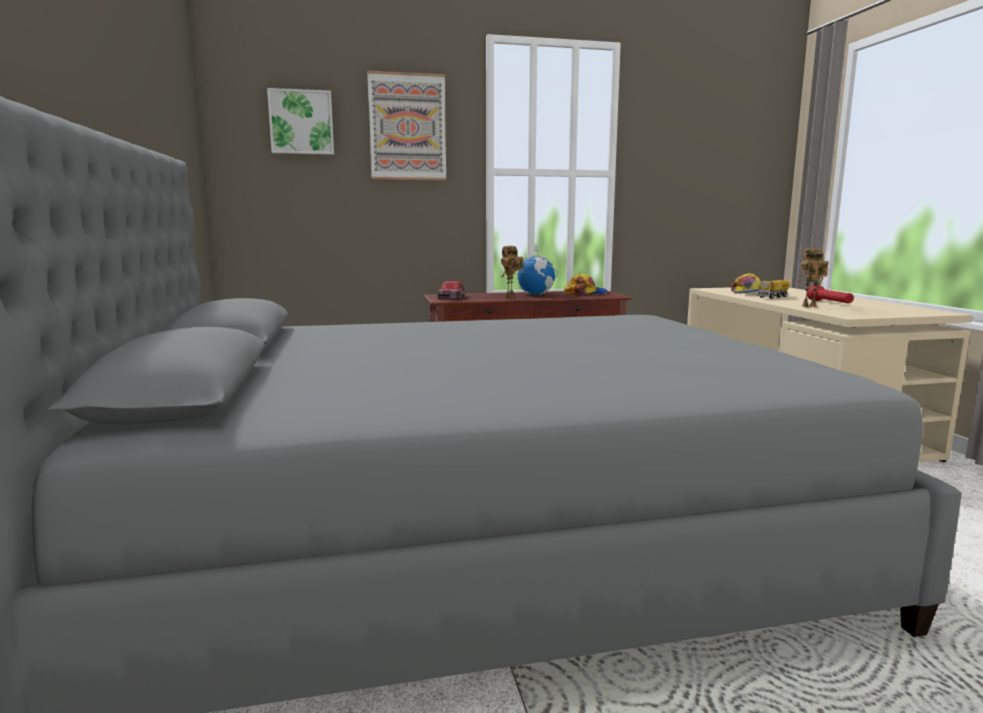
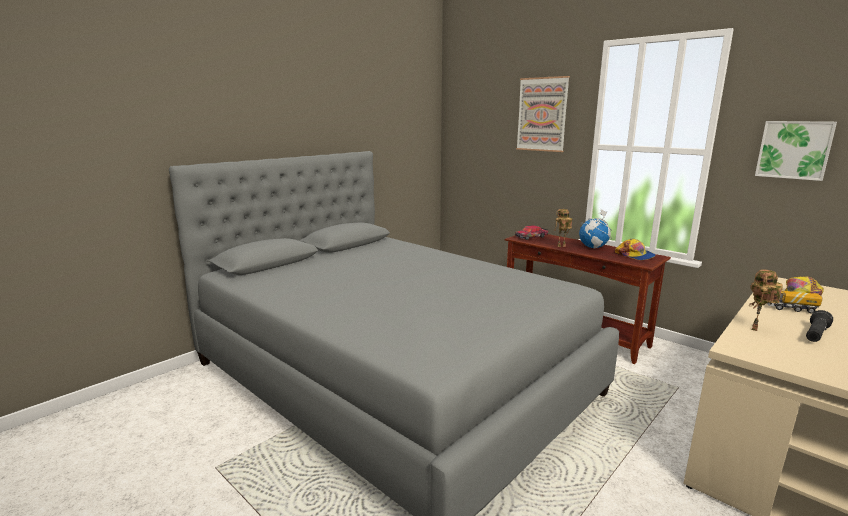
camera: 55 degrees right, 5 degrees up
(301, 122) = (484, 113): picture -> picture (794, 149)
(809, 307) = (756, 329): toy robot -> toy robot turned 105 degrees counterclockwise
(829, 303) = (815, 335): red flashlight -> black flashlight

